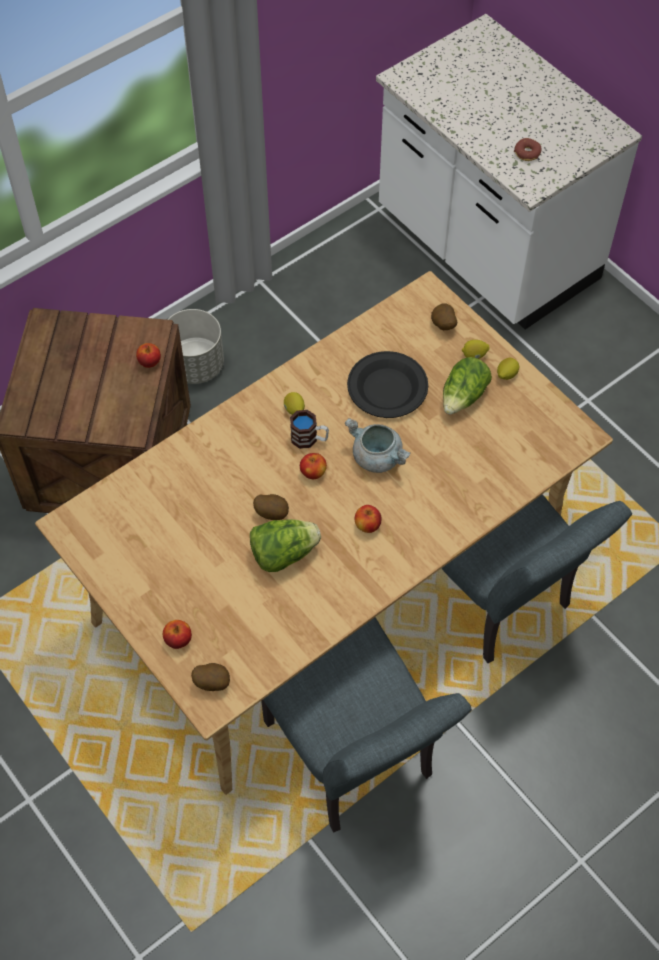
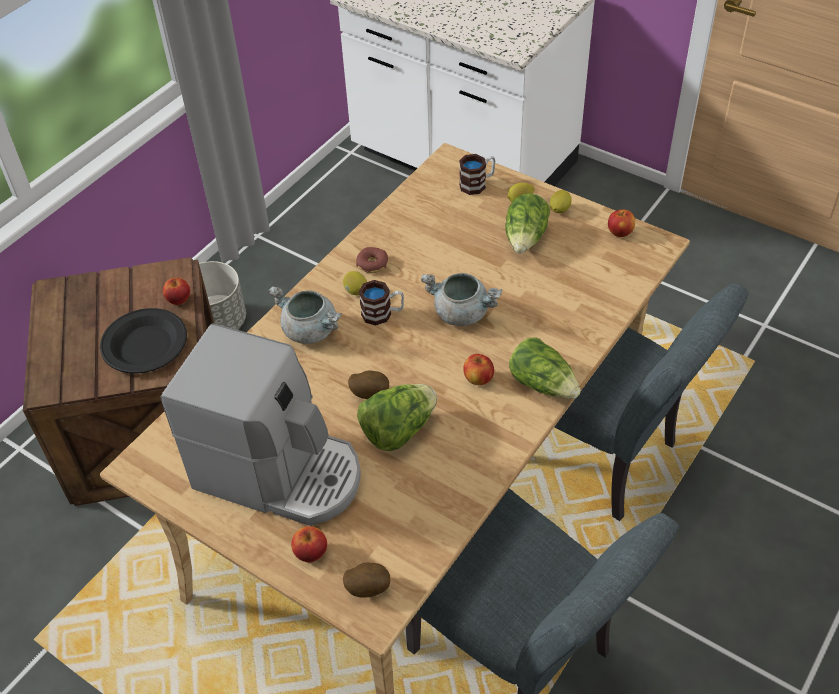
camera: 15 degrees left, 10 degrees down
(175, 563) = (279, 472): none -> coffee machine
(243, 438) = (311, 331): none -> grey cooking pot
(313, 472) = (399, 344): apple -> apple (620, 232)
(386, 388) = (444, 249): black plate -> black plate (144, 345)
(420, 546) = (543, 384): none -> lettuce
(442, 325) = (477, 184): potato -> mug
(527, 153) = (499, 25): donut -> donut (372, 264)

